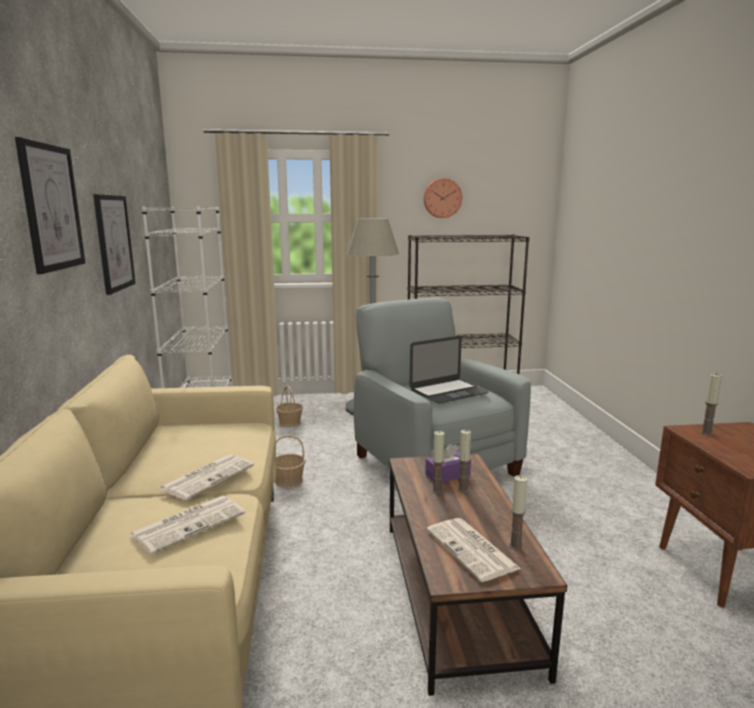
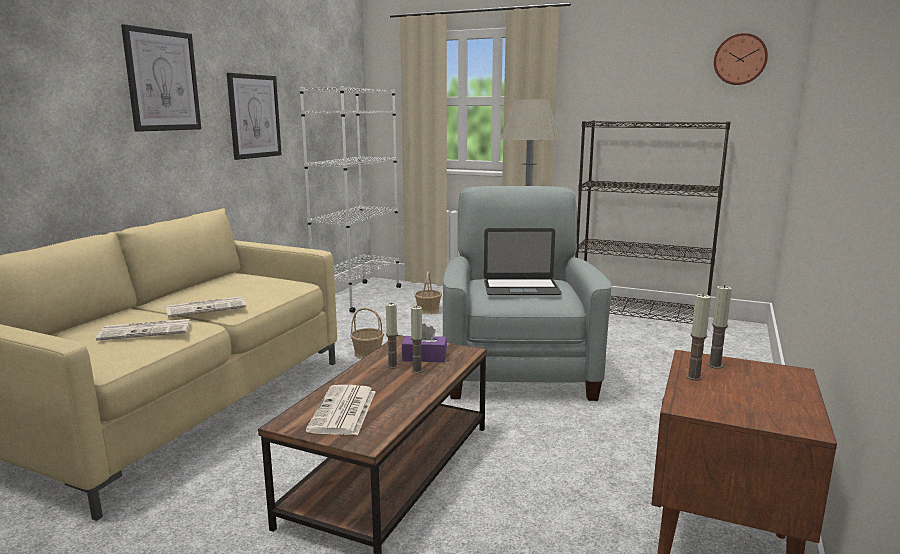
camera: 30 degrees right, 0 degrees up
(442, 198) = (636, 76): wall clock -> wall clock (740, 59)
(515, 546) = (383, 420): candle -> candle (693, 377)

